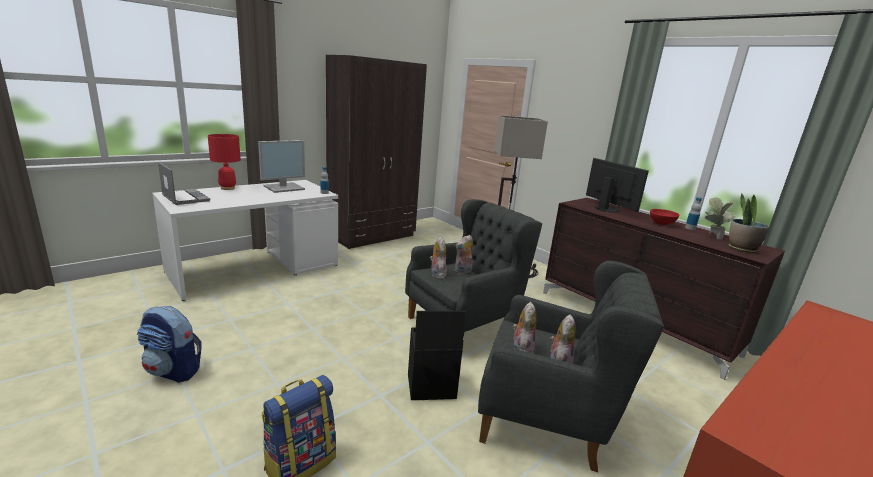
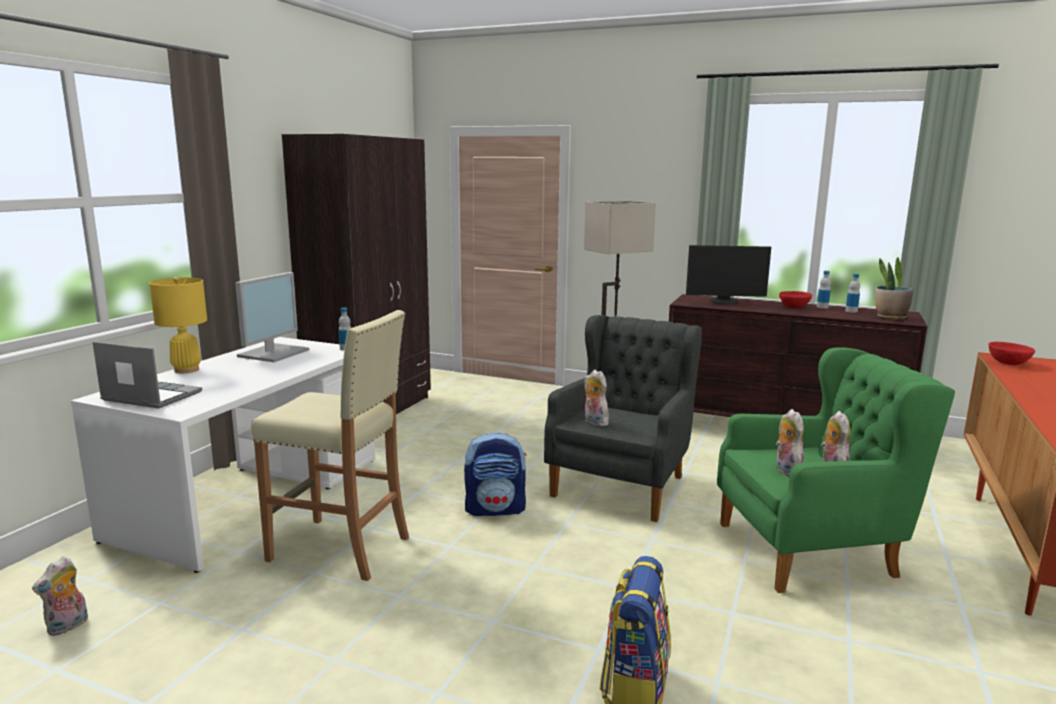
camera: 25 degrees left, 5 degrees down
(174, 371) = (327, 660): backpack -> backpack (495, 509)
(228, 188) = (187, 370): red table lamp -> yellow table lamp
(258, 311) = (341, 549): none -> beige stool
(430, 387) = (669, 560): black storage box -> none
(463, 271) = (616, 412): plush toy -> plush toy (68, 627)
(545, 420) = (810, 551): grey armchair -> green armchair
(607, 209) = (724, 302): monitor -> monitor turned 150 degrees clockwise
(712, 236) = (851, 311): potted plant -> bottle
(823, 318) = (1008, 363): none -> red bowl

